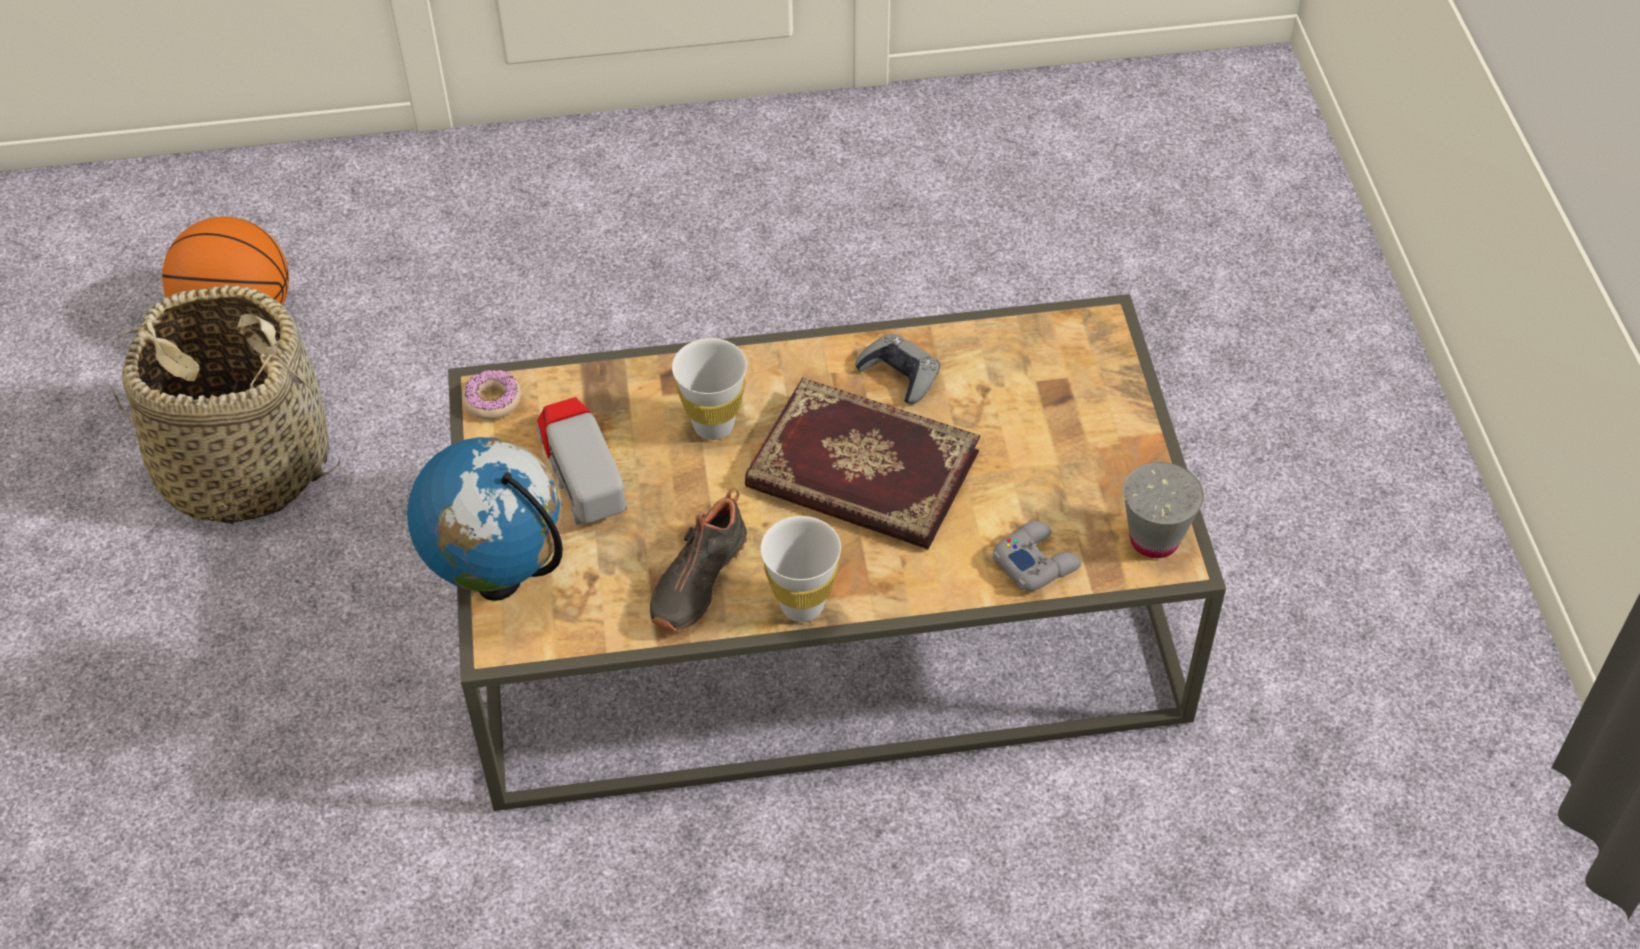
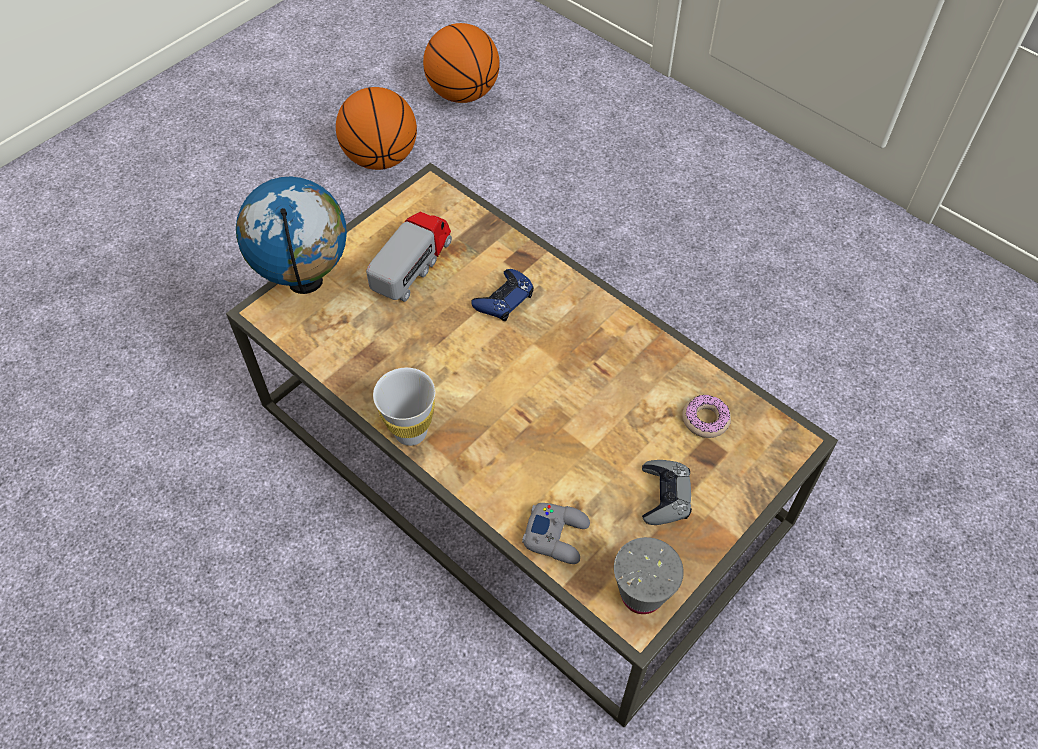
camera: 50 degrees right, 5 degrees up
(244, 464) = (381, 158): basket -> basketball
(492, 400) = (426, 194): donut -> donut (705, 420)
(696, 578) = (385, 367): black shoe -> none
(713, 425) = (504, 299): white cup -> blue game controller
(861, 473) = (539, 394): book -> none
(899, 374) = (635, 361): grey game controller -> grey game controller (665, 496)

